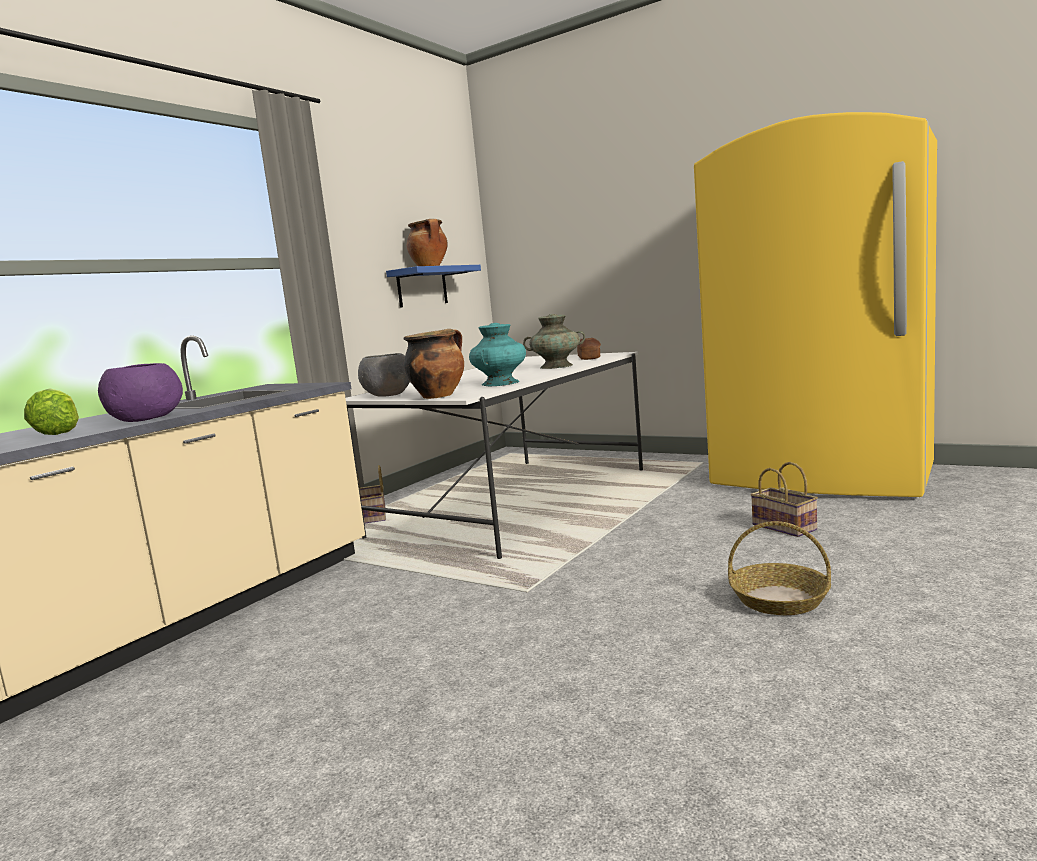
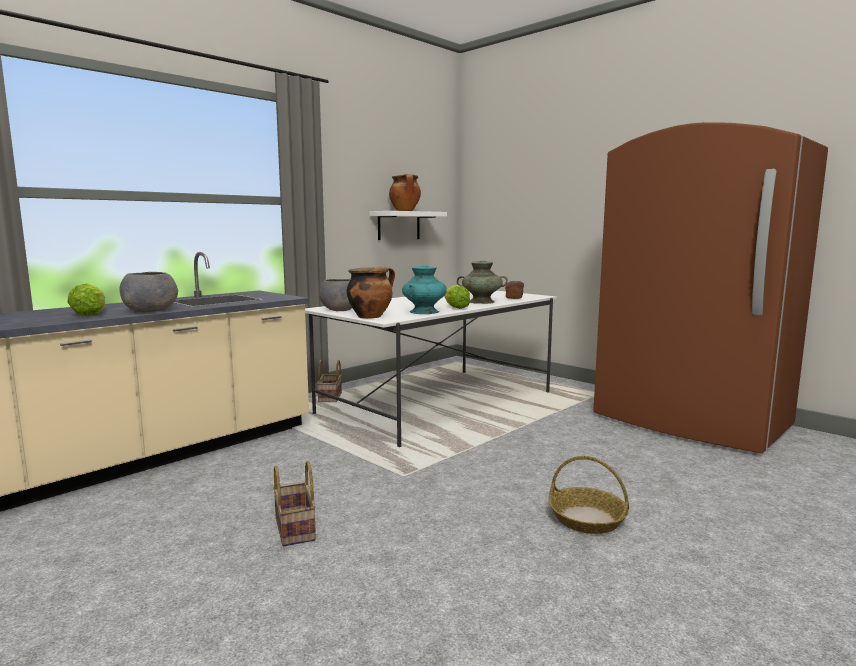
camera: 10 degrees right, 0 degrees up
(147, 418) = (151, 310): purple bowl -> grey bowl
(422, 287) = (399, 225): blue shelf -> white shelf
(533, 375) = (455, 308): none -> lettuce
(786, 527) = (632, 460): basket -> basket (296, 529)
(821, 477) = (690, 422): yellow fridge -> brown fridge

